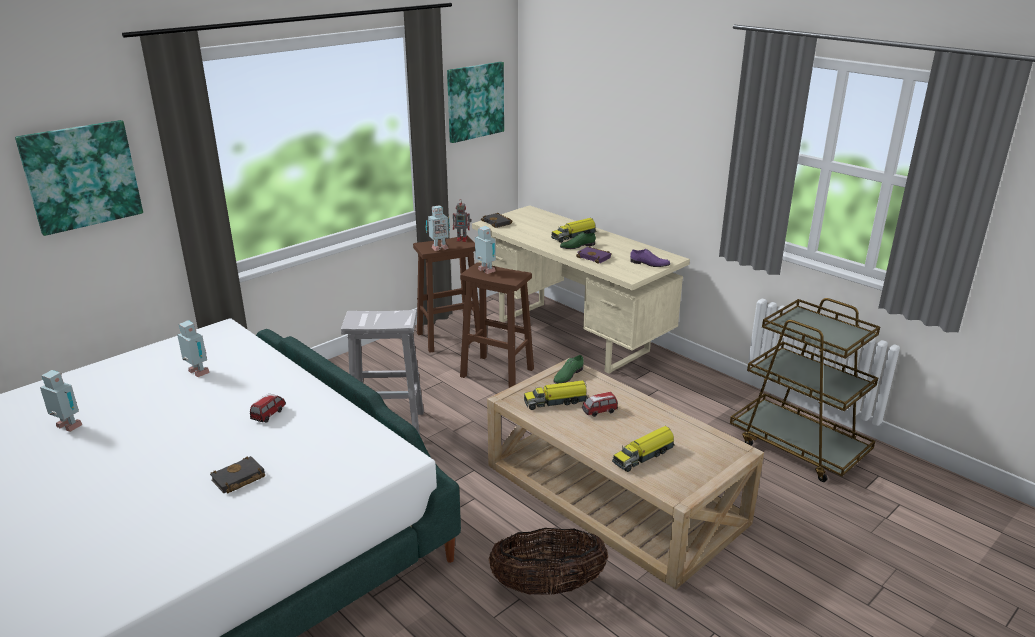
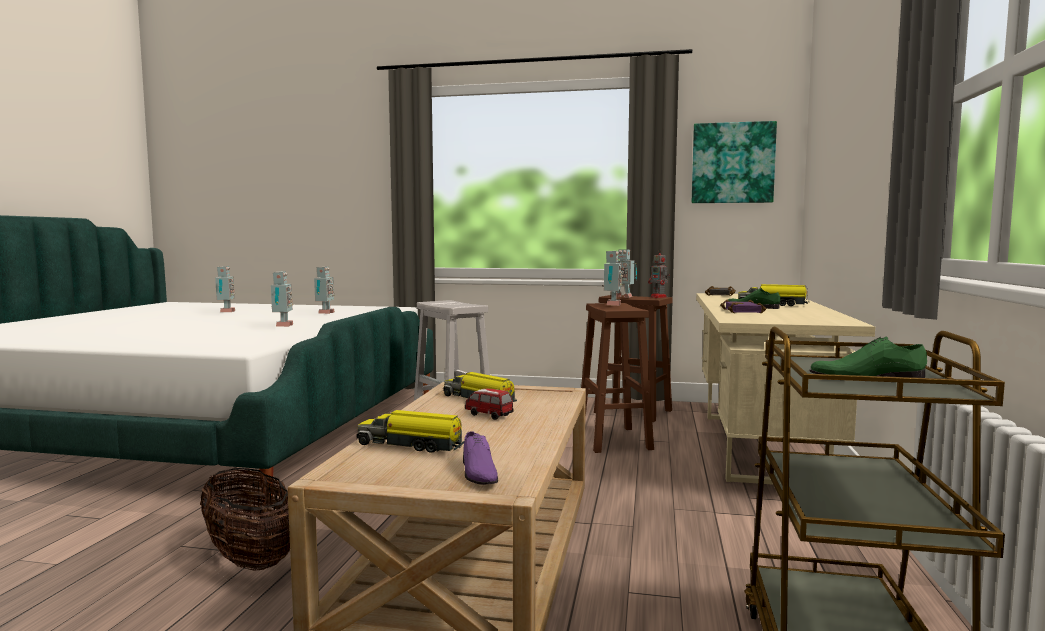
camera: 55 degrees right, 20 degrees down
(81, 176) = (345, 170): picture -> none
(238, 480) = (179, 334): black book -> none
(268, 414) = (282, 326): toy car -> toy robot
(567, 375) = (543, 393): green shoe -> green shoe (865, 377)
(649, 263) = (798, 320): purple shoe -> purple shoe (477, 471)

